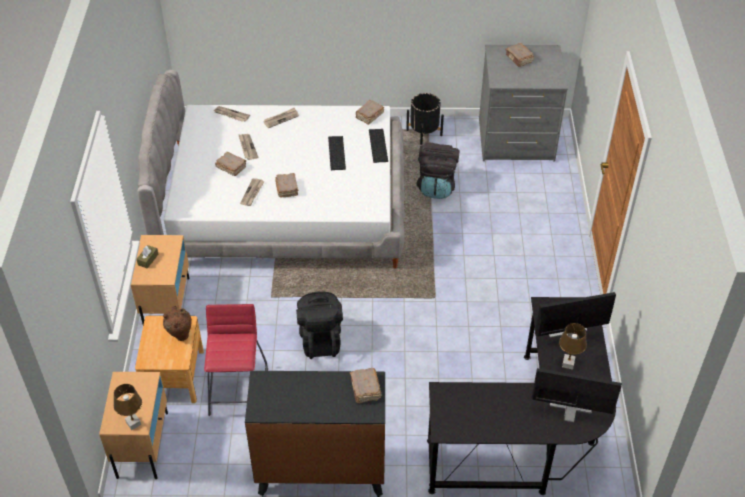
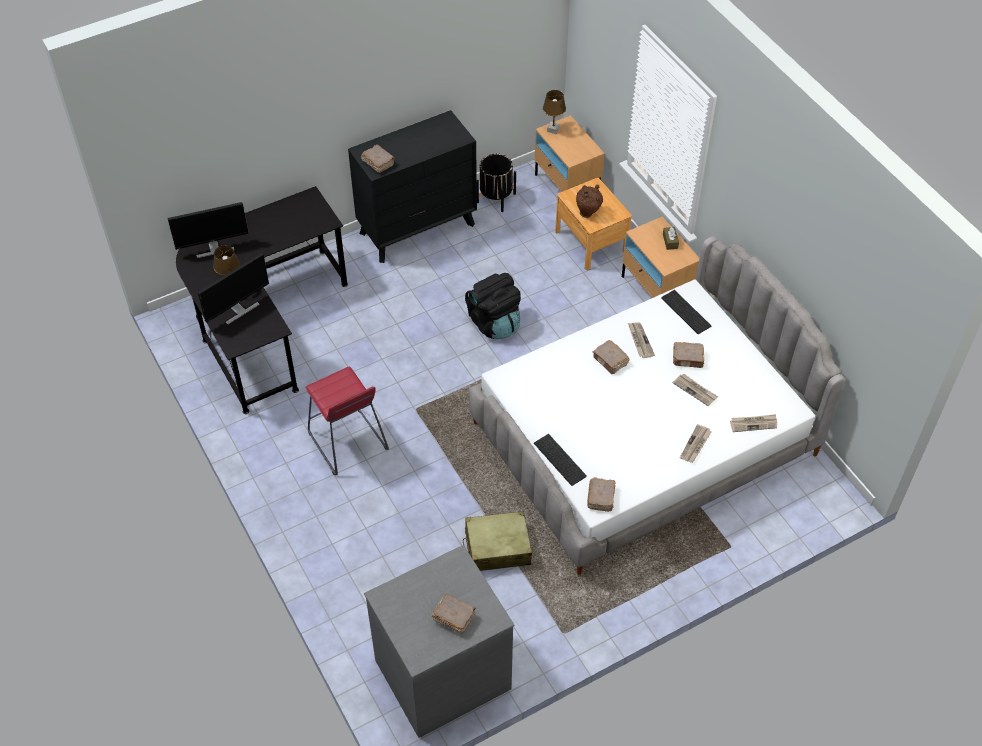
camera: 150 degrees right, 5 degrees up
(238, 391) = (529, 253): red stool -> red stool (347, 441)
(335, 153) = (598, 428): keyboard -> keyboard (687, 312)
(424, 133) = (564, 625): black planter -> black planter (496, 198)
(436, 186) = (497, 548): black backpack -> beige suitcase

